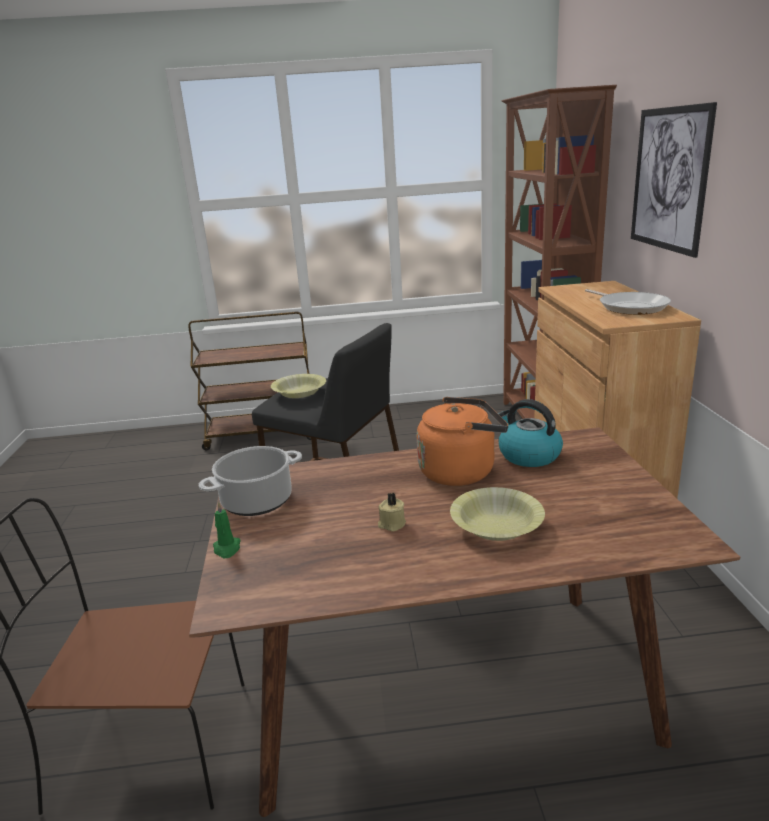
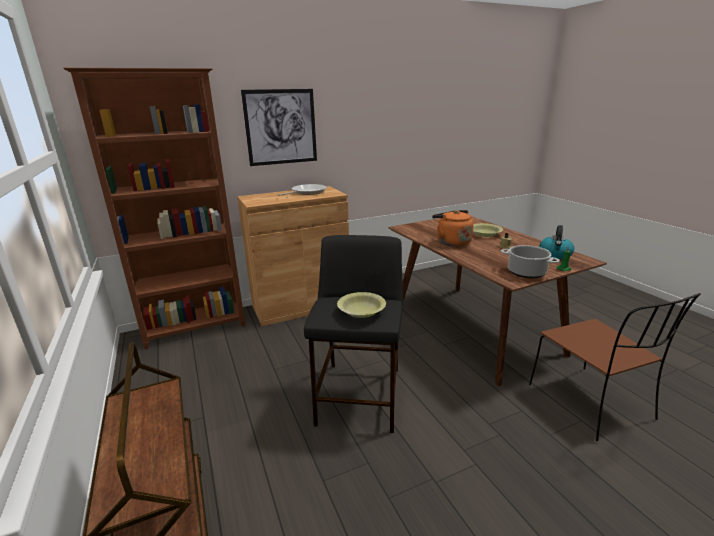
camera: 110 degrees left, 0 degrees up
(528, 455) = (426, 234): kettle -> kettle (555, 255)

